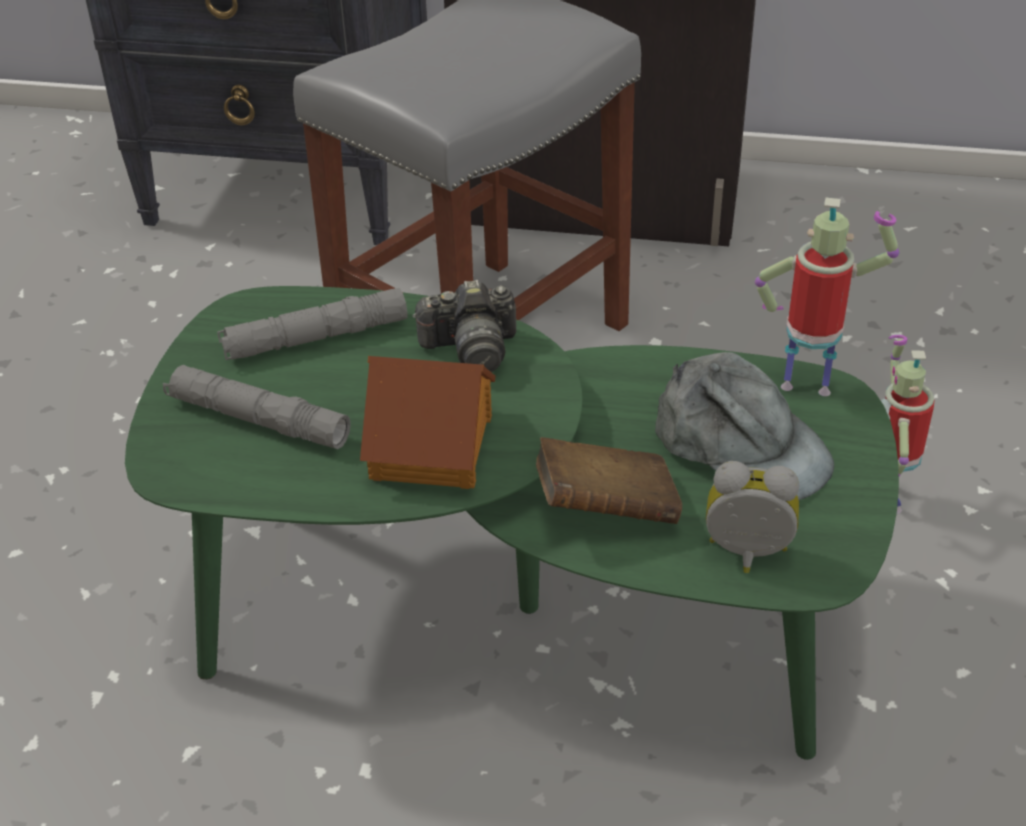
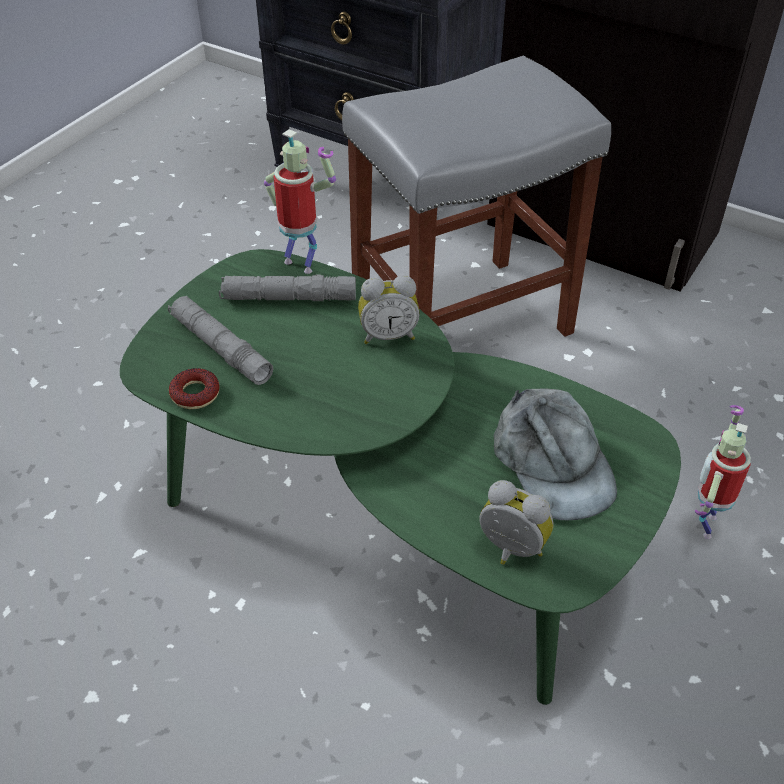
camera: 20 degrees right, 5 degrees up
(256, 483) = (195, 394): none -> donut
(434, 446) = (324, 401): toy house -> none
(471, 349) = (388, 335): camera -> alarm clock
(606, 508) = (429, 482): brown book -> none
(807, 385) = (630, 430): toy robot -> toy robot (302, 264)

